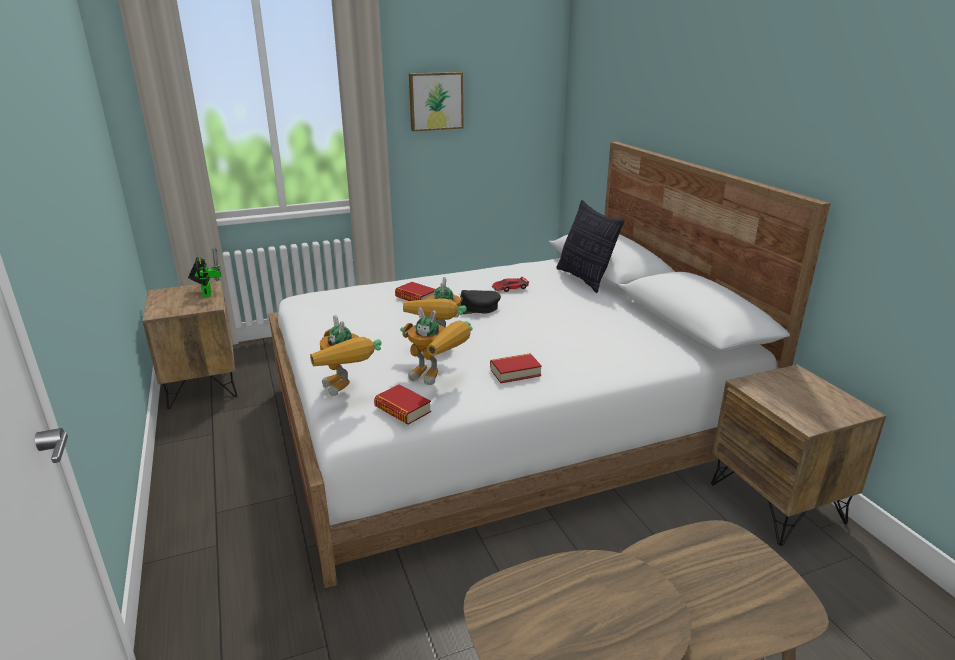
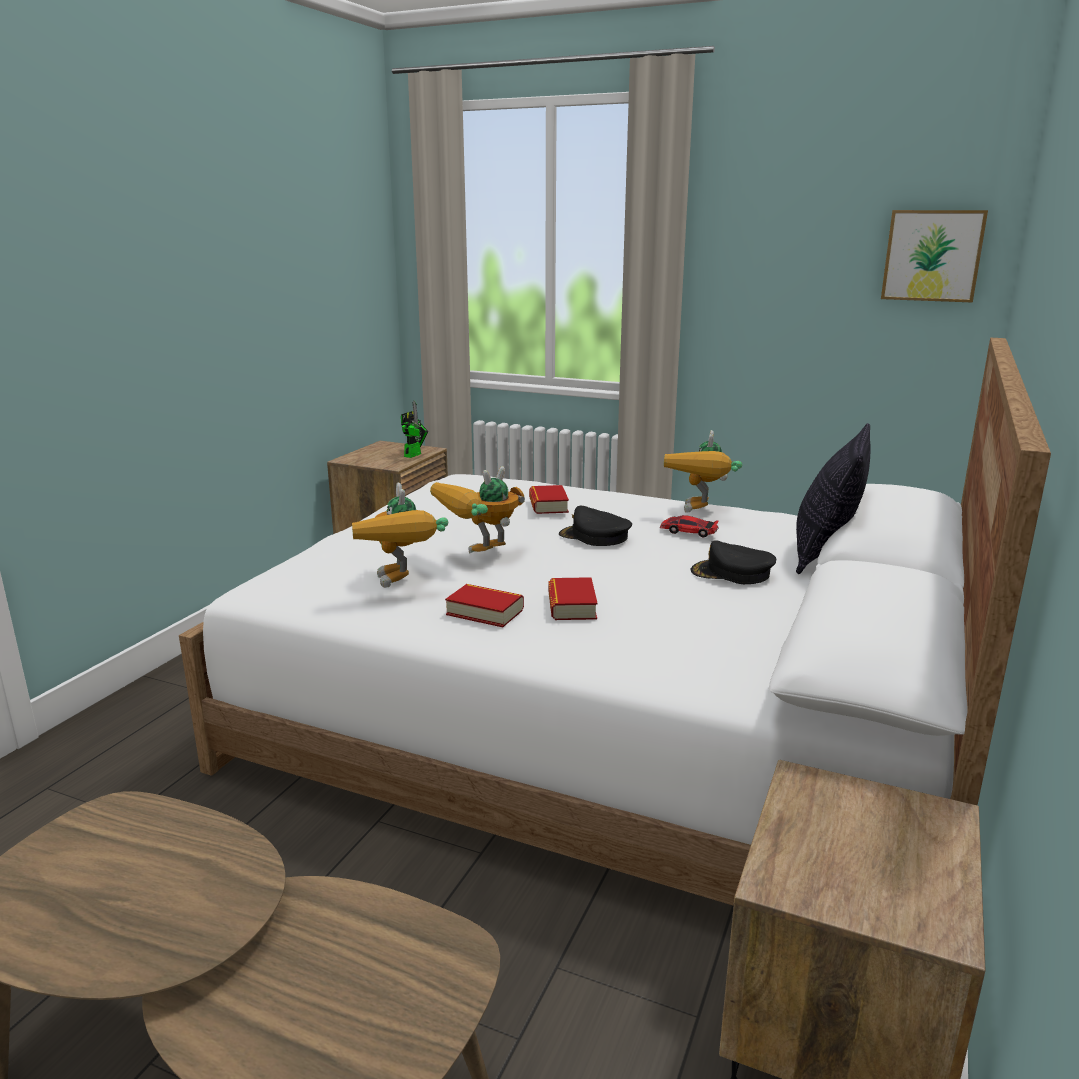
camera: 45 degrees right, 5 degrees down
(347, 391) = (307, 561): toy robot -> toy robot (701, 513)
(402, 409) = (312, 596): book -> book (571, 606)
(435, 101) = (770, 258): picture -> picture (932, 255)
(571, 303) = (732, 573): none -> black cap

